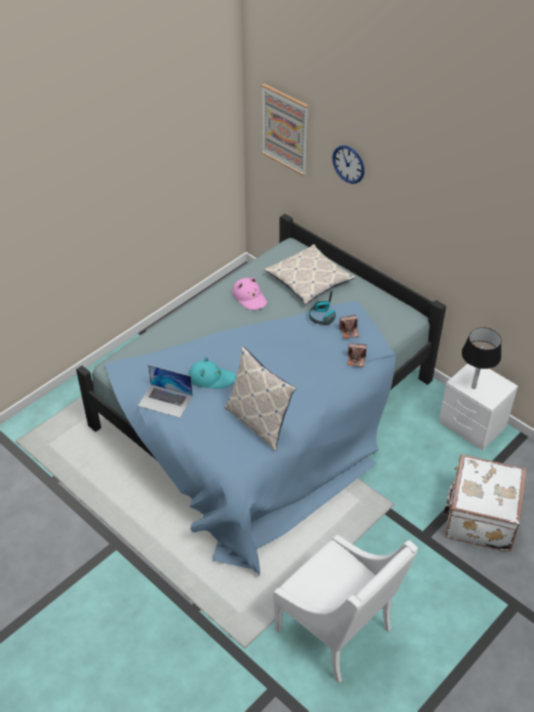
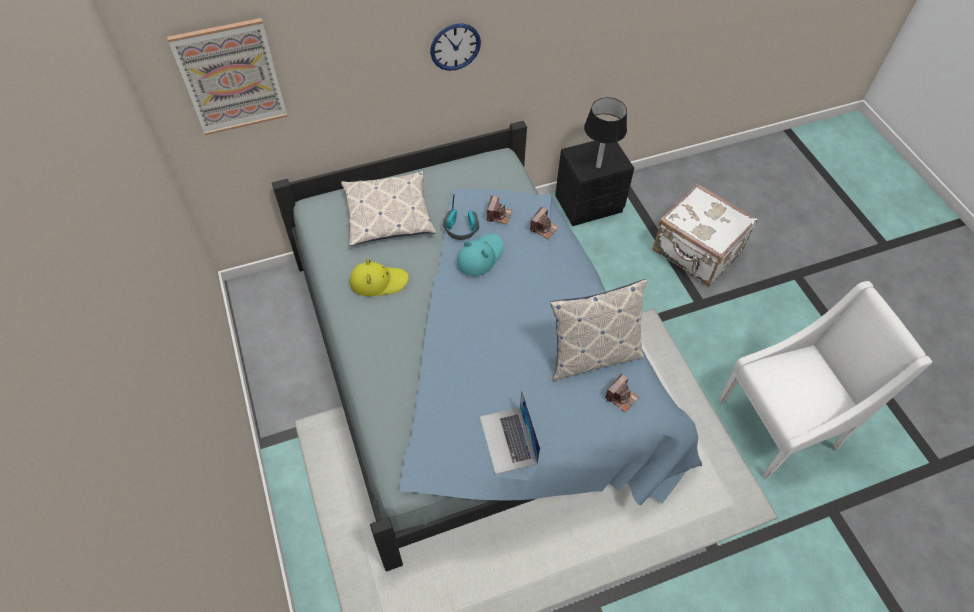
camera: 65 degrees left, 10 degrees up
(165, 400) = (508, 440): laptop -> laptop turned 120 degrees clockwise
(211, 378) = (496, 375): turquoise hat -> turquoise hat (480, 256)
(233, 448) = (621, 397): none -> camera
(250, 297) = (378, 281): pink hat -> yellow hat
(348, 164) = (351, 55): wall clock -> wall clock (455, 46)
(472, 425) = (588, 204): white nightstand -> black nightstand

